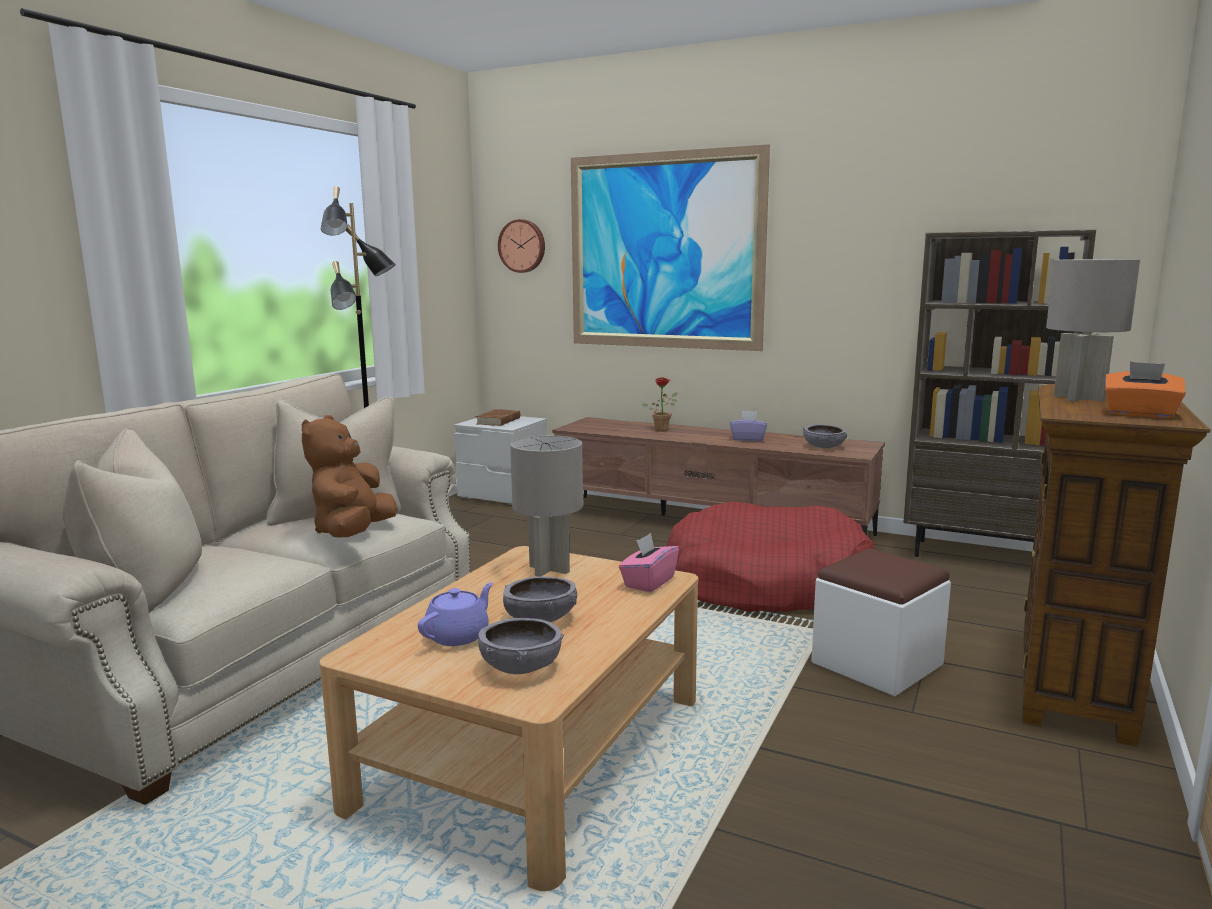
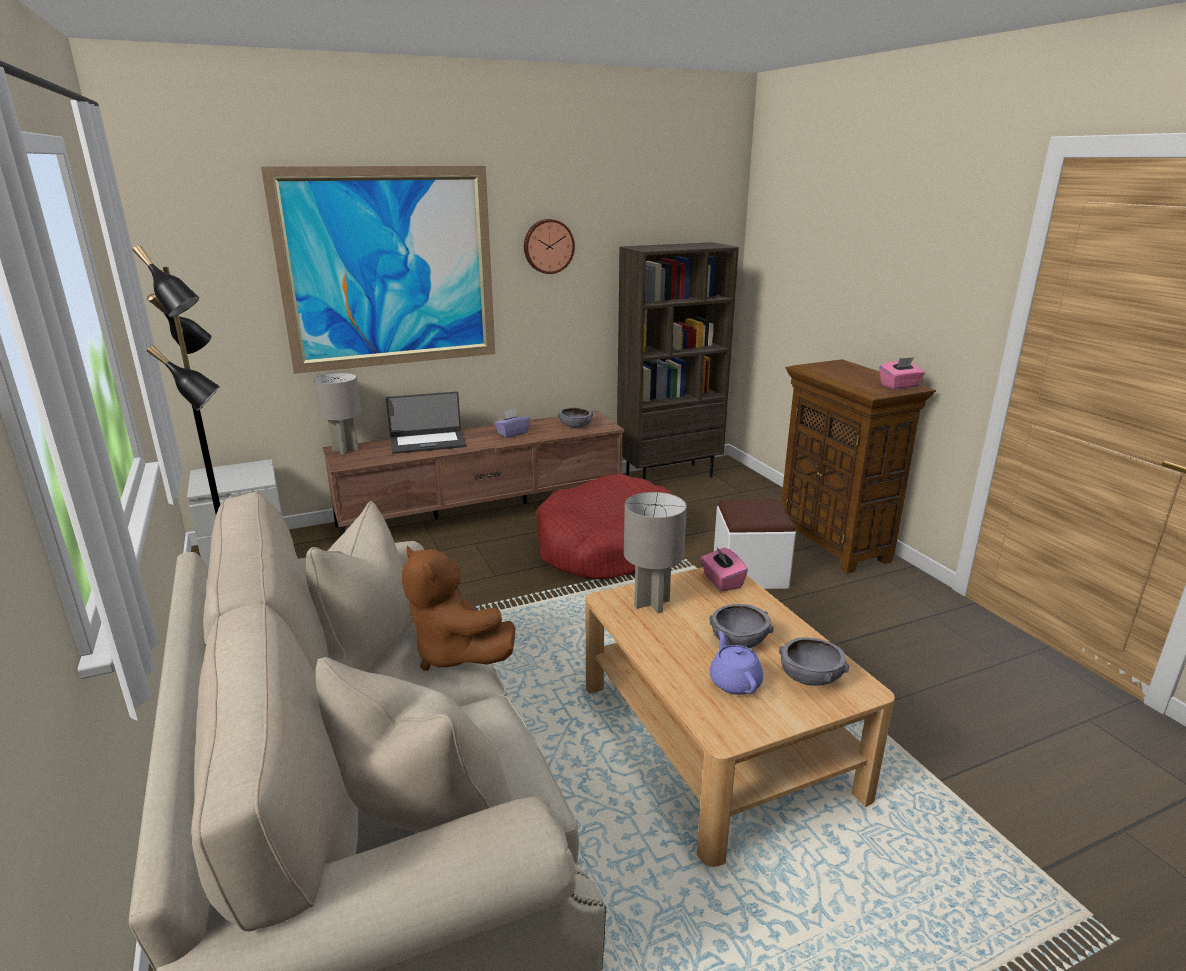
camera: 50 degrees left, 10 degrees up
(498, 421) = (229, 477): brown book -> none
(522, 246) = (204, 270): wall clock -> wall clock (548, 246)
(662, 429) = (427, 442): potted plant -> laptop
(1078, 398) = (844, 377): grey table lamp -> grey table lamp (345, 450)
(1140, 414) = (899, 386): orange tissue box -> pink tissue box

